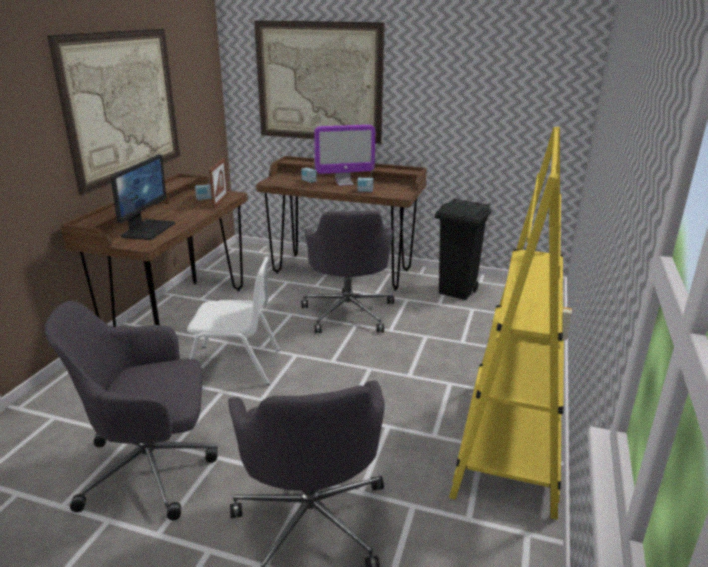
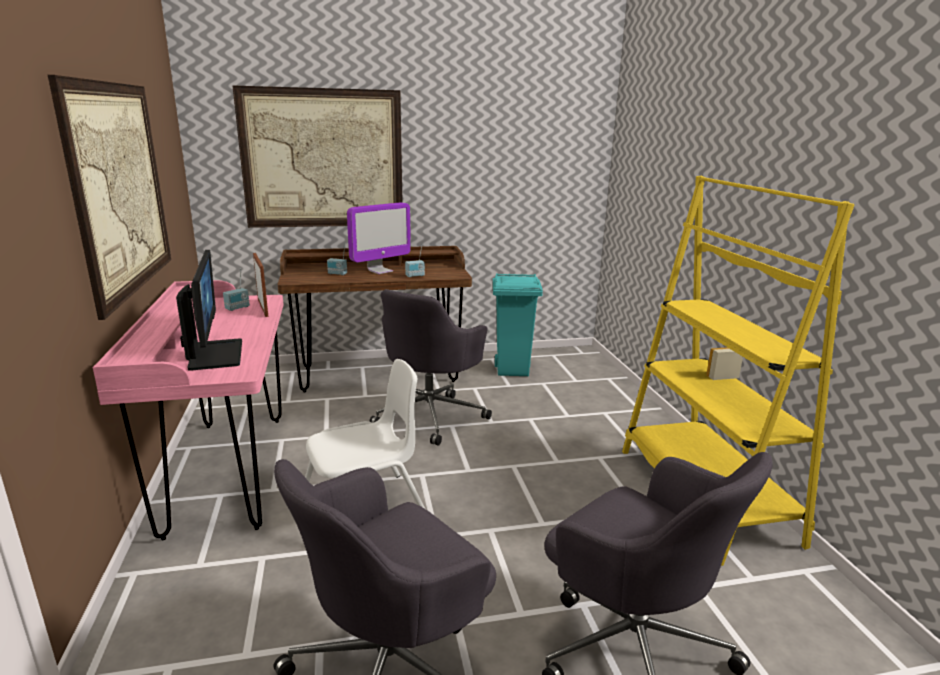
camera: 30 degrees left, 5 degrees down
(179, 316) = (227, 471): brown desk -> pink desk
(348, 312) = (431, 415): grey office chair -> grey office chair turned 60 degrees clockwise
(457, 292) = (513, 370): black trash can -> turquoise trash can

